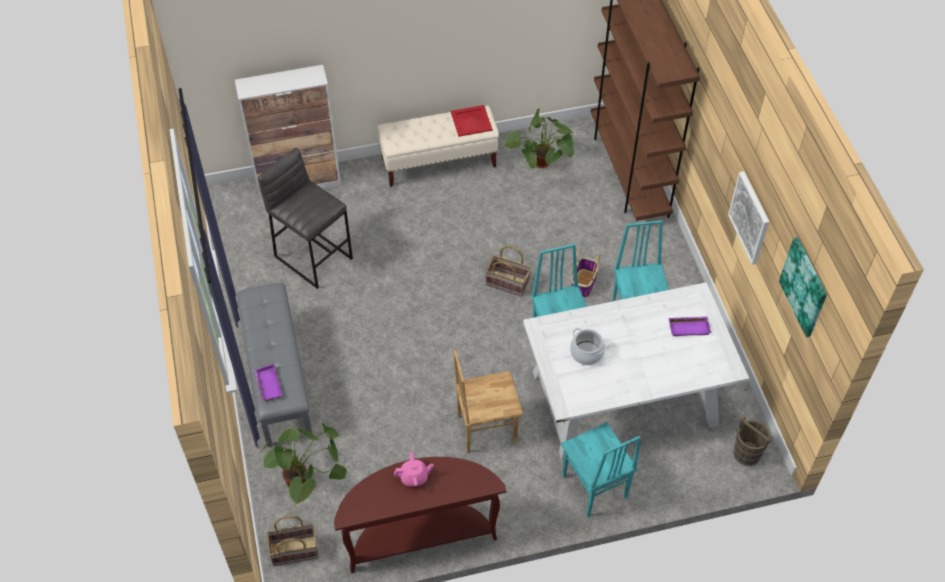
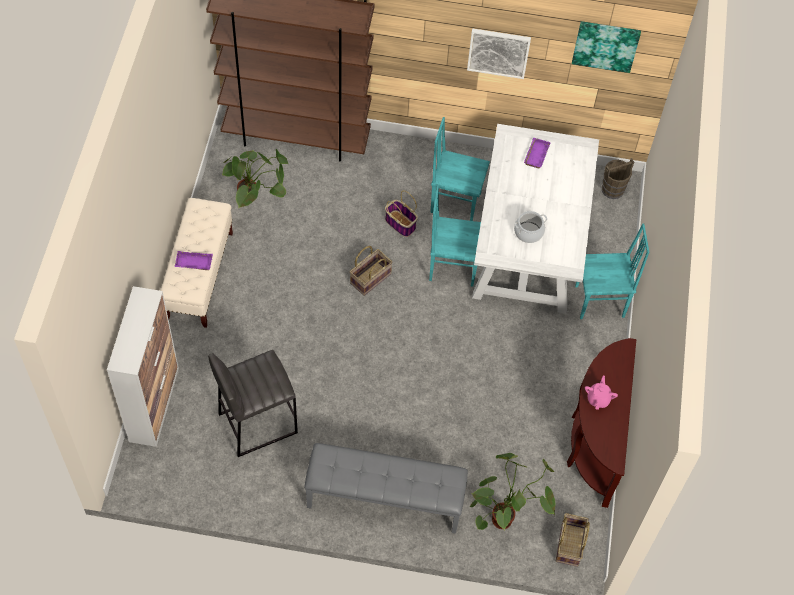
camera: 70 degrees left, 5 degrees up
(267, 385) = (430, 492): purple tray -> purple tray (193, 263)
(471, 121) = (203, 218): red tray -> none
(486, 428) = (512, 355): brown chair -> none

